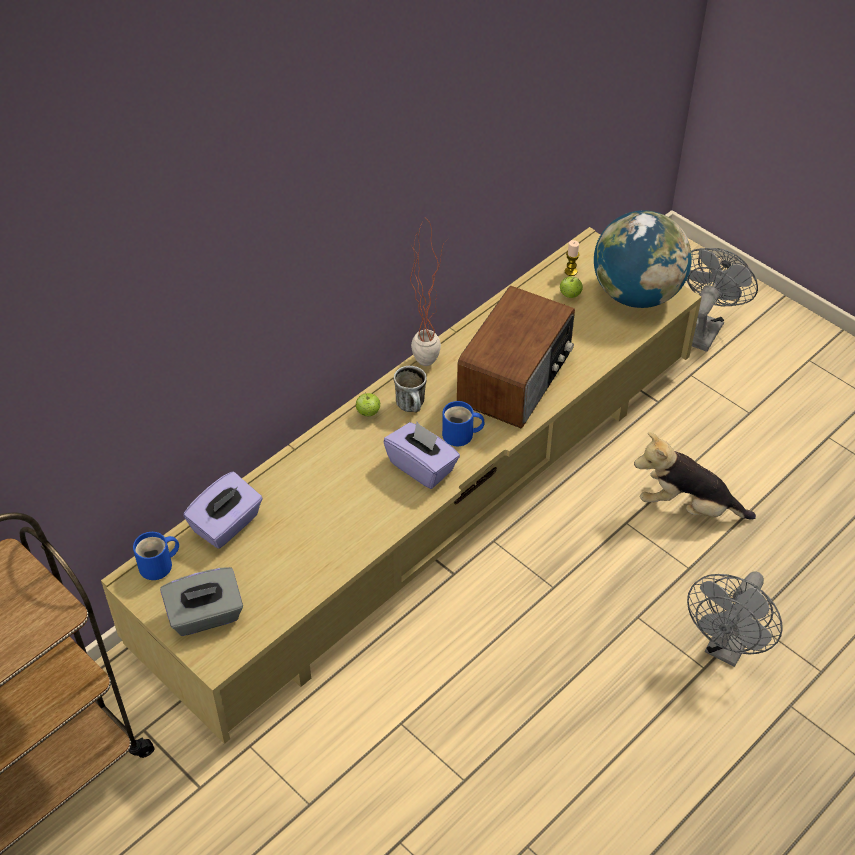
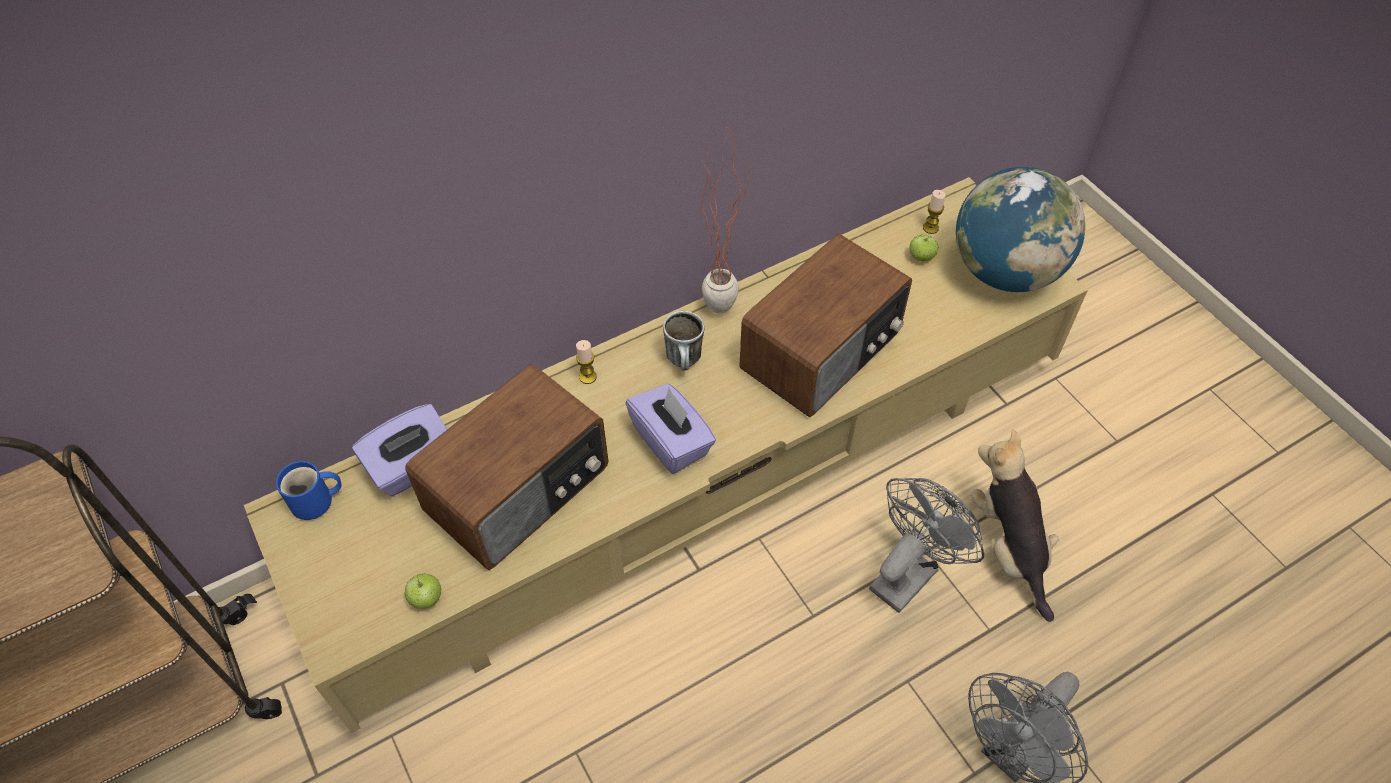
camera: 15 degrees right, 5 degrees up
(206, 616) = (345, 581): grey tissue box -> none
(317, 524) = (520, 490): none -> radio
(339, 433) = (587, 377): none -> candle
(368, 413) = (629, 358): apple -> apple (426, 598)
(461, 435) = (732, 411): blue mug -> none
(687, 506) = (1008, 547): plush toy -> plush toy turned 45 degrees clockwise
(705, 328) = (1088, 323): grey fan -> grey fan (909, 572)

